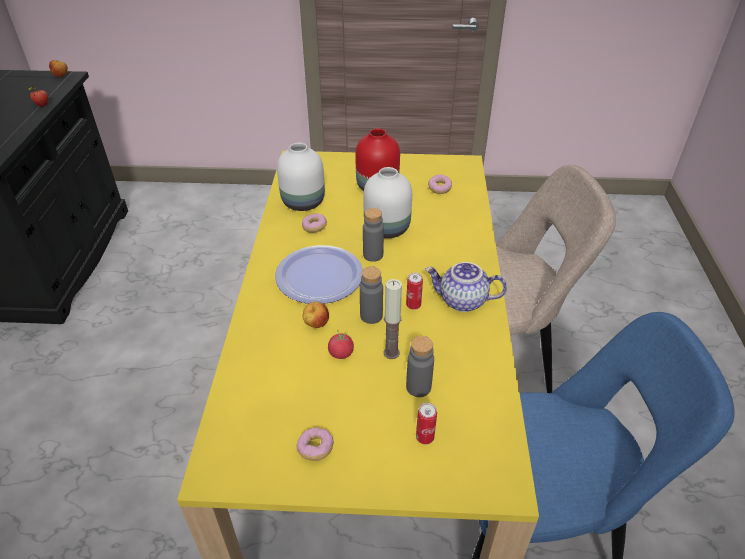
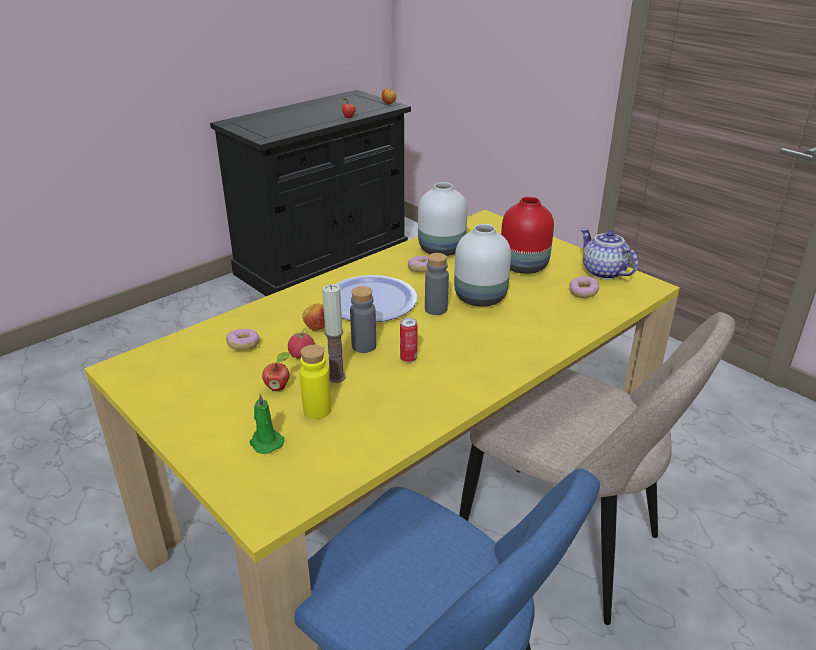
camera: 45 degrees right, 10 degrees down
(315, 448) = (191, 397): donut -> donut (243, 345)
(365, 390) = (278, 387): none -> apple
(418, 387) = (317, 410): grey bottle -> yellow bottle
(425, 437) = (265, 442): can -> green candle
(462, 301) = (454, 379): teapot -> teapot (602, 272)

